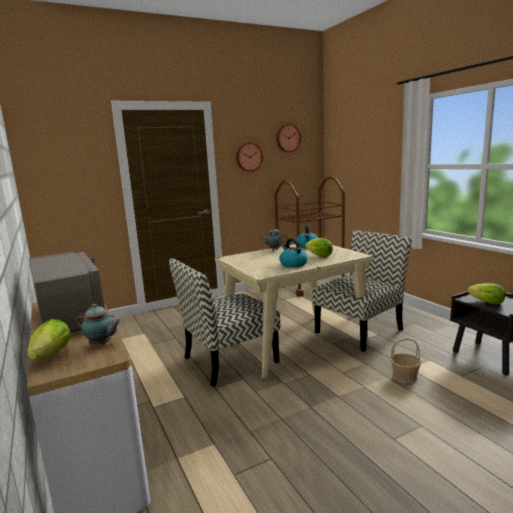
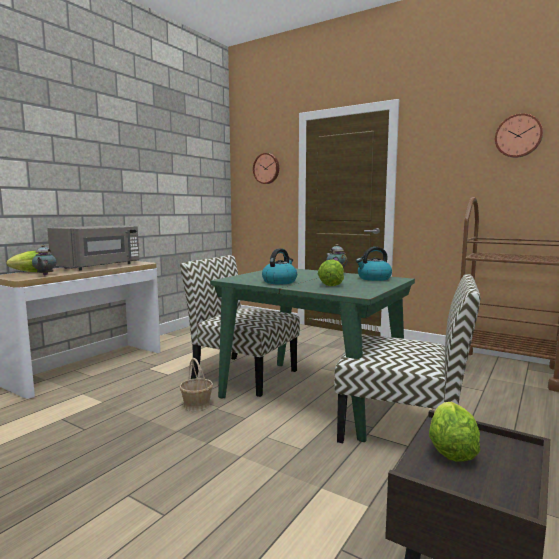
camera: 60 degrees right, 5 degrees down
(248, 157) = (444, 165): wall clock -> wall clock (266, 168)
(293, 343) = (311, 395): beige dining table -> green dining table
(405, 377) = (289, 486): basket -> basket (196, 405)

